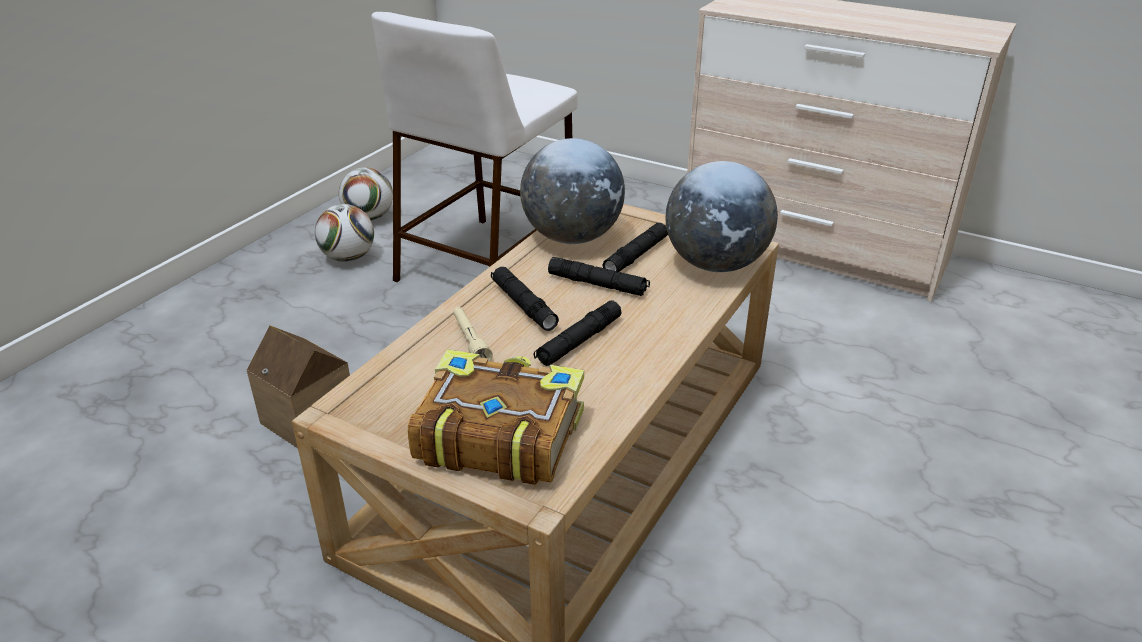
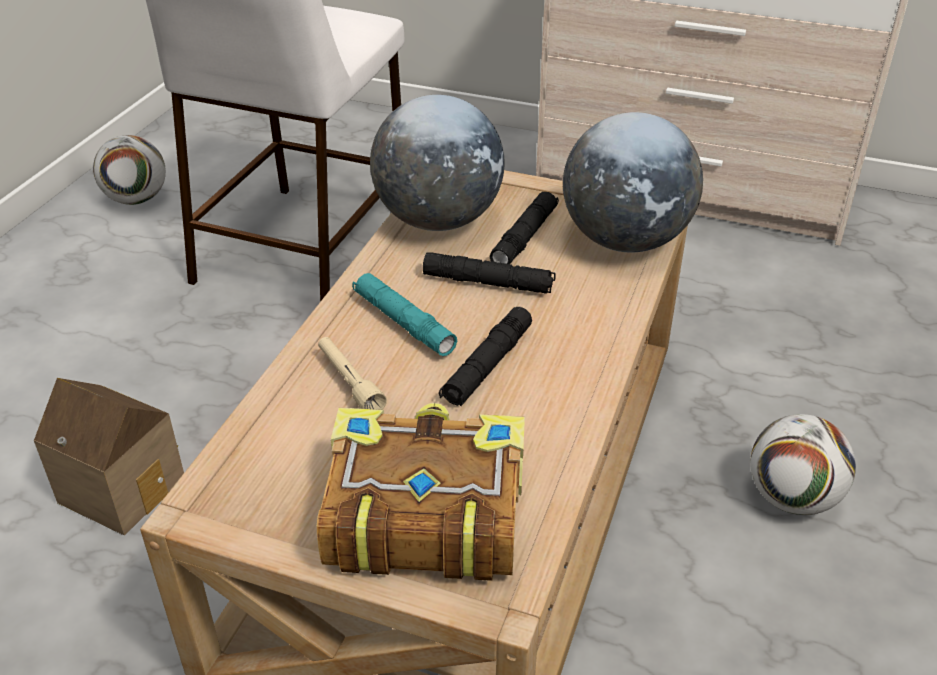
camera: 10 degrees left, 5 degrees up
(348, 258) = (122, 258): football -> football (791, 498)
(523, 305) = (403, 322): black flashlight -> turquoise flashlight

